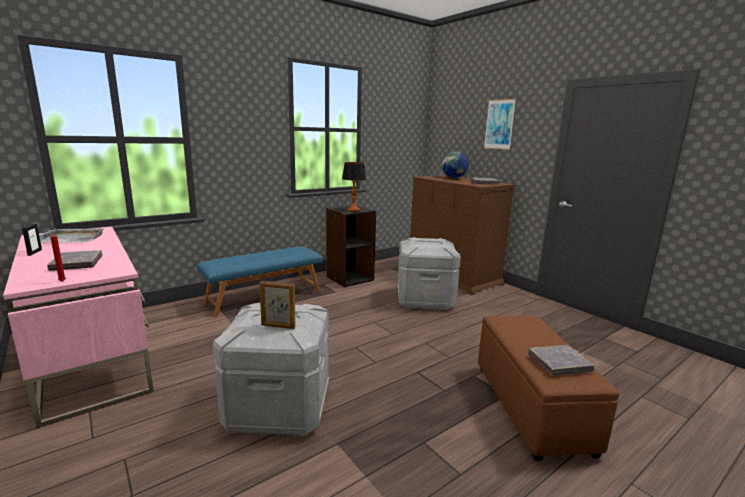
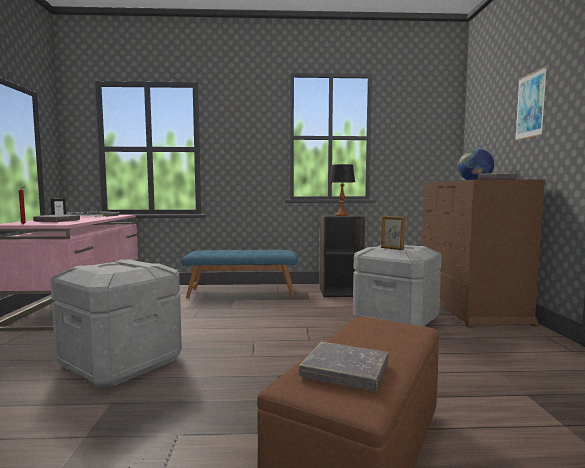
camera: 35 degrees right, 10 degrees down
(278, 326) = (100, 269): picture frame -> picture frame (392, 248)

